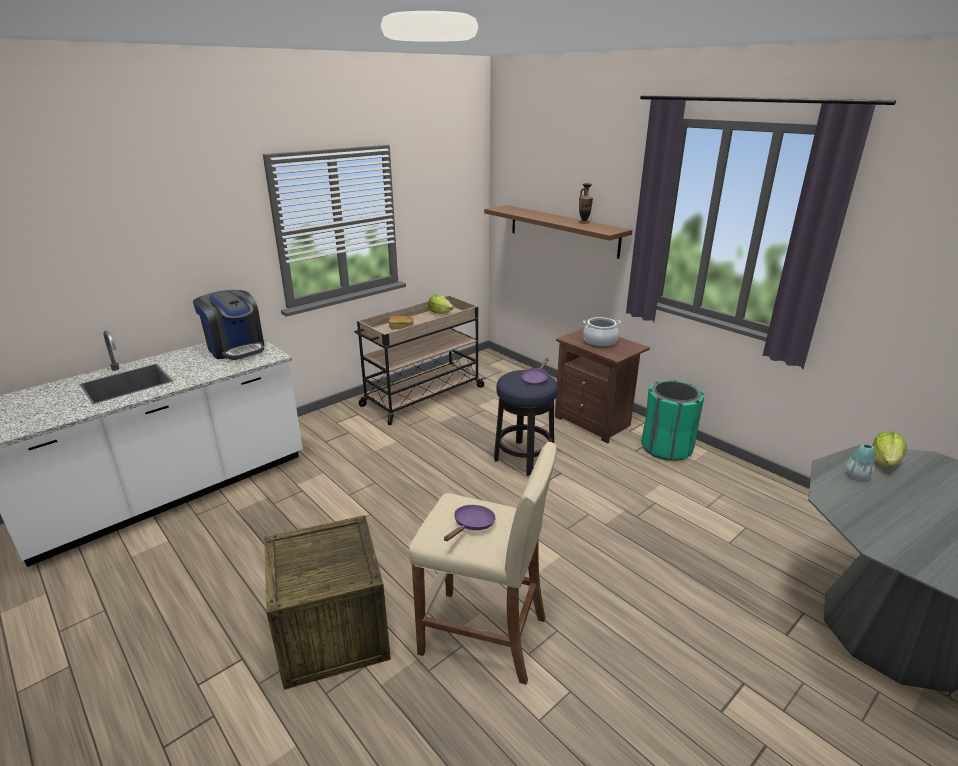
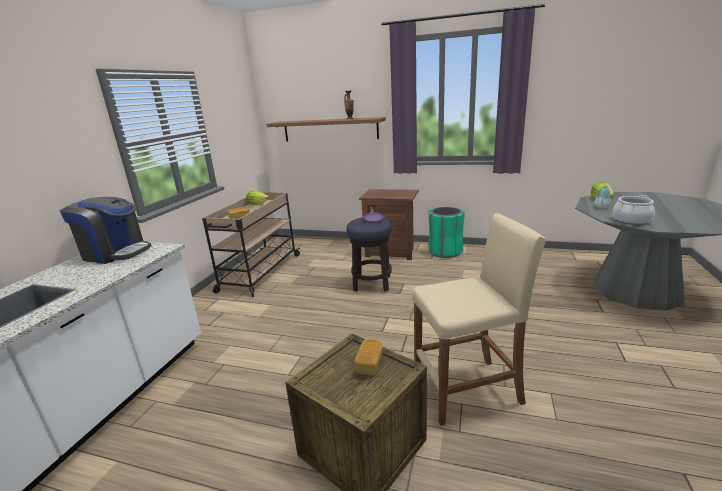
camera: 30 degrees left, 5 degrees down
(340, 555) = (369, 364): none -> bread
(472, 525) = (465, 294): purple frying pan -> none
(600, 342) = (388, 193): cooking pot -> cooking pot (631, 220)

